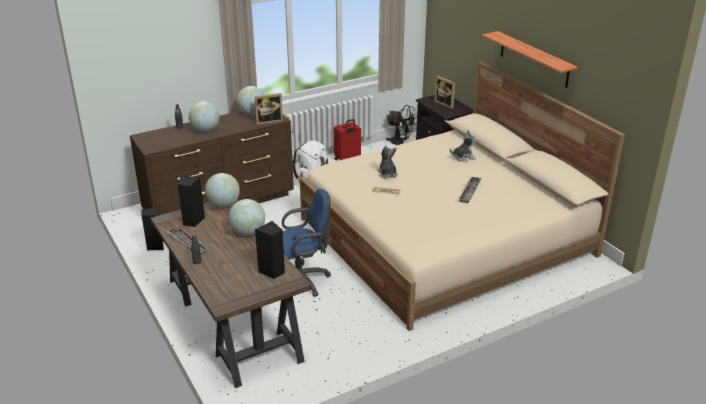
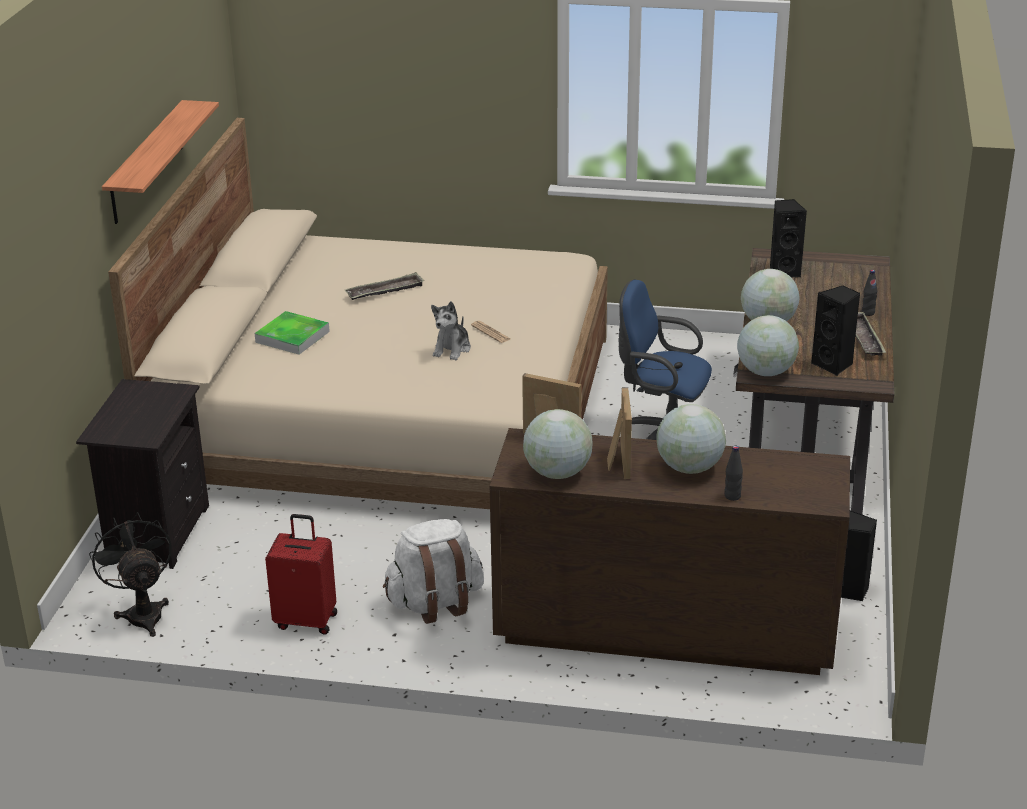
camera: 140 degrees left, 0 degrees up
(445, 104) = (133, 413): picture frame -> picture frame (617, 462)
(463, 157) = (292, 337): plush toy -> tray

